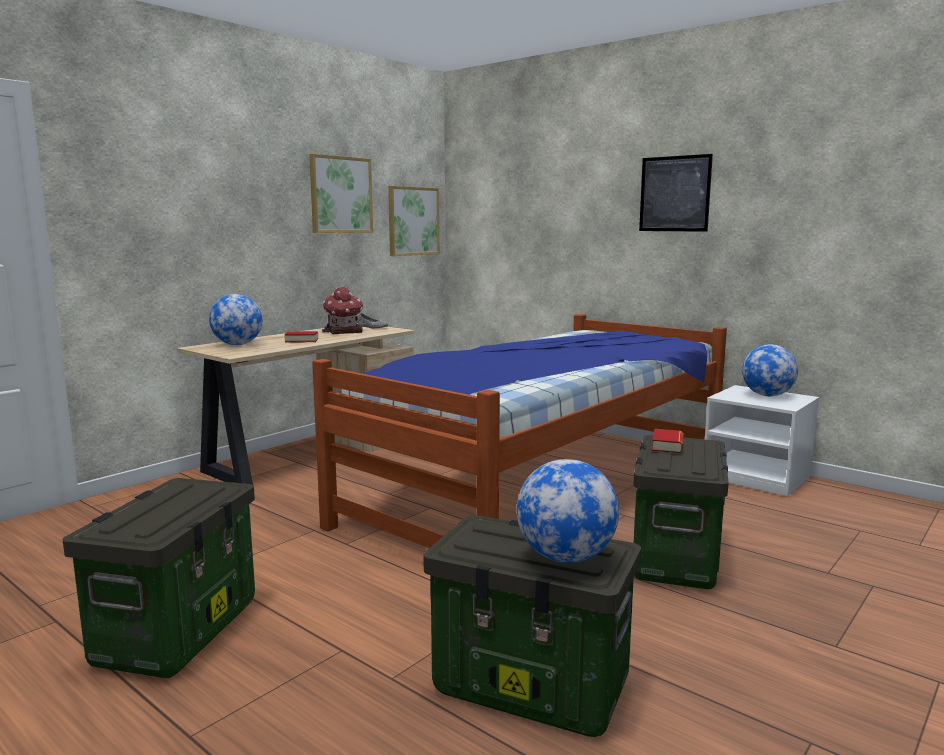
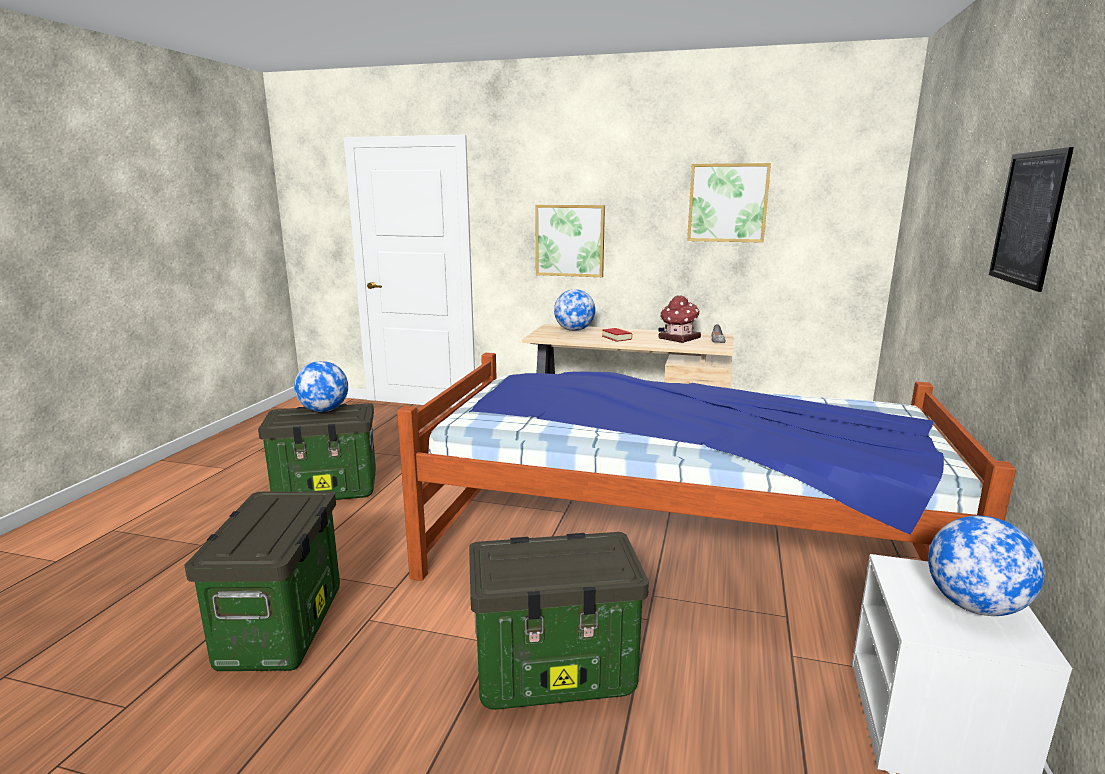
camera: 65 degrees right, 5 degrees up
(413, 221) = (835, 231): picture -> picture (570, 240)
(565, 557) = (245, 537): globe -> globe (324, 410)
(667, 446) = (577, 547): book -> none

